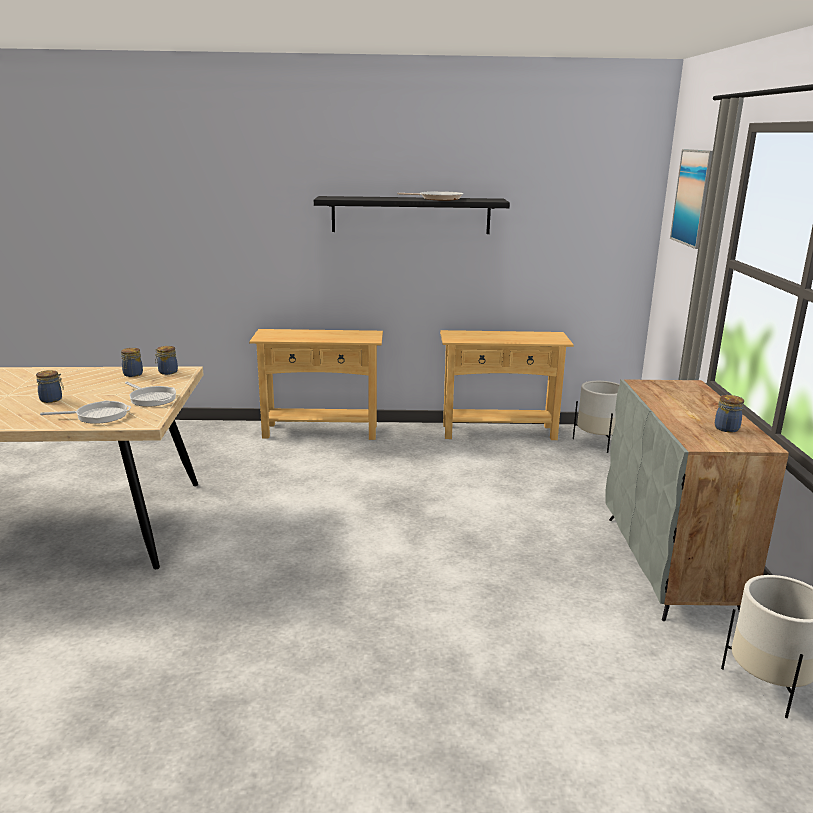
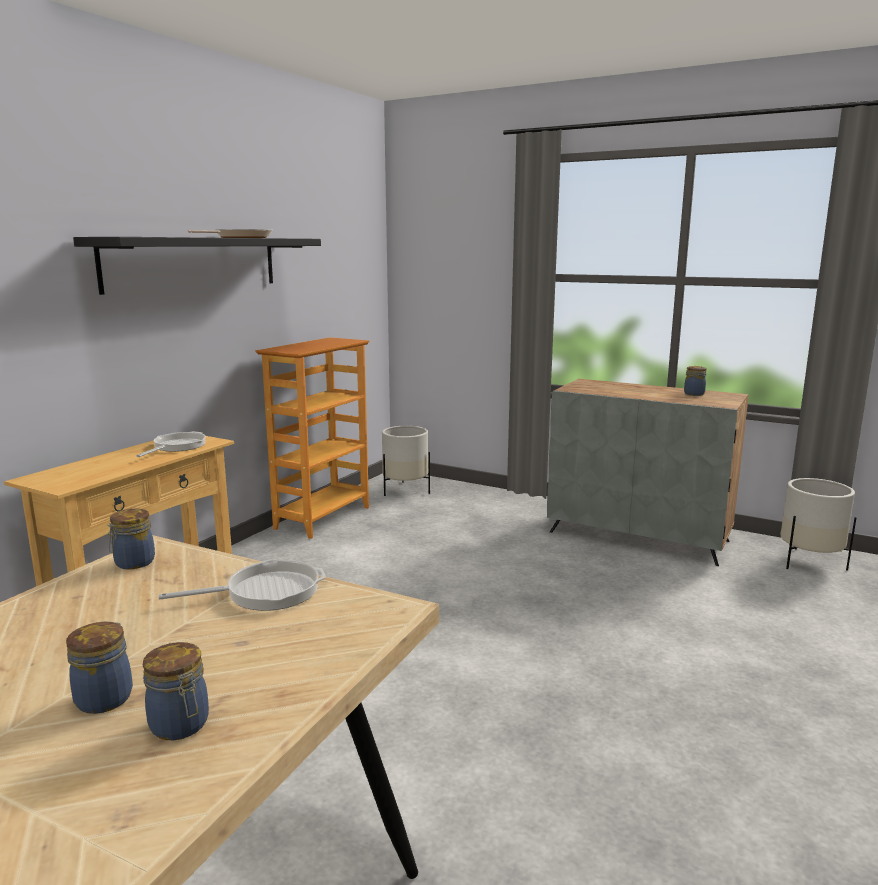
camera: 60 degrees left, 5 degrees down
(98, 415) = (297, 651): frying pan -> frying pan (177, 446)
(132, 374) = (88, 594): jar -> jar (180, 726)
(499, 432) = (322, 518): beige console table -> bookcase
(694, 197) = (458, 229): picture -> none

